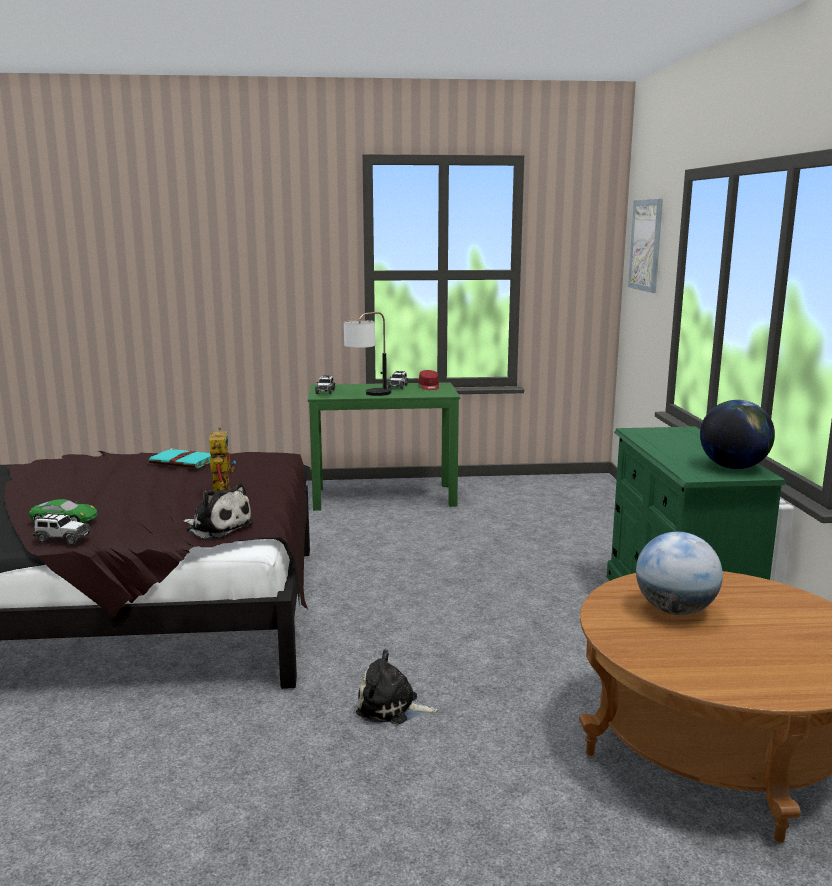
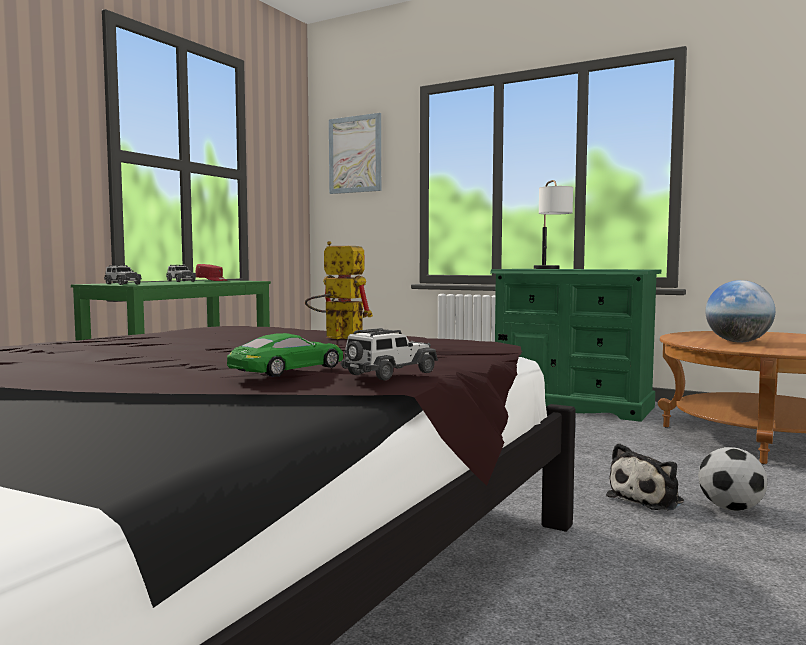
camera: 55 degrees left, 10 degrees down
(184, 461) = (159, 335): turquoise book -> none
(217, 527) = (459, 346): plush toy -> none
(368, 395) = (182, 283): table lamp -> table lamp (550, 268)
(409, 749) = (731, 508): none -> football
(733, 467) = (625, 269): globe -> none

